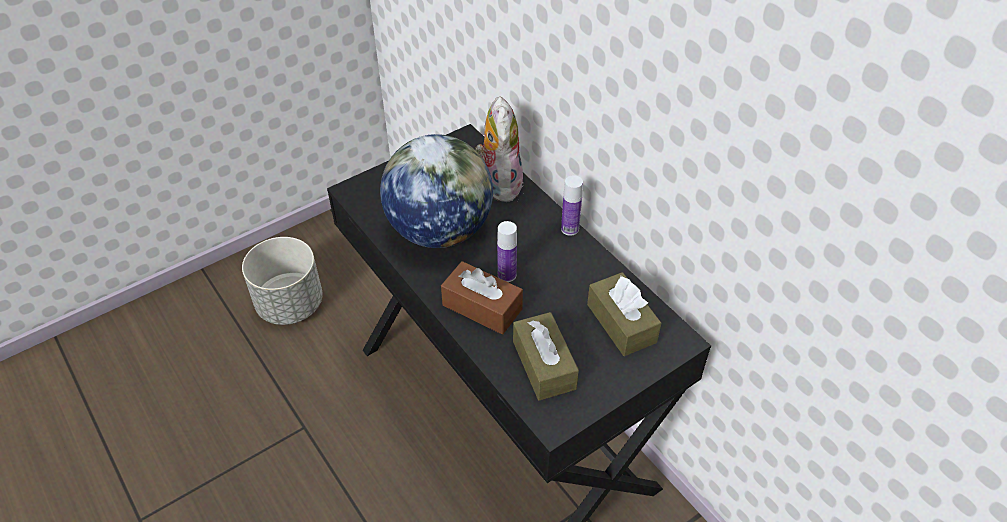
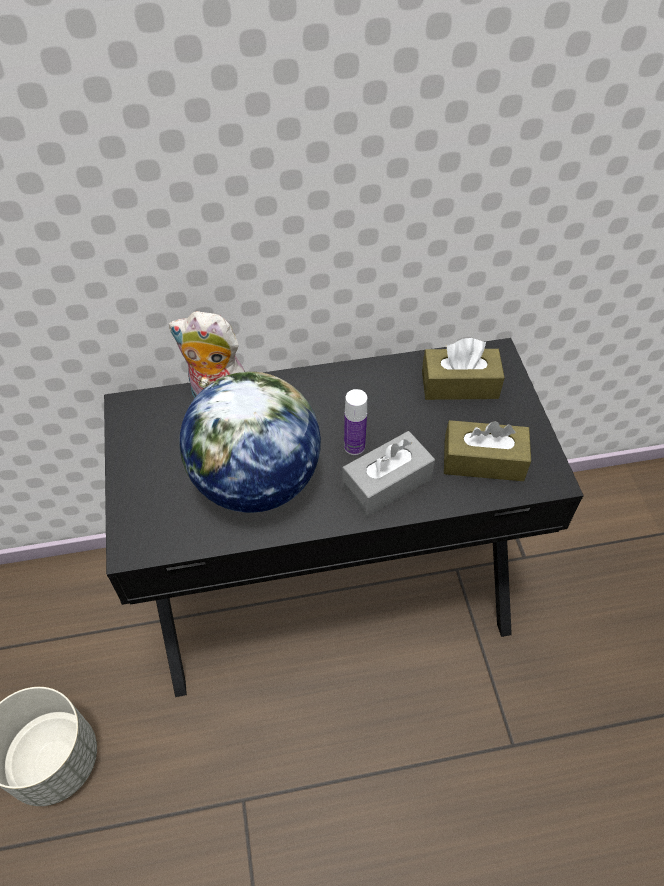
camera: 65 degrees left, 5 degrees up
(482, 307) = (386, 483): brown tissue box -> grey tissue box
(570, 229) = (321, 373): bottle -> none

